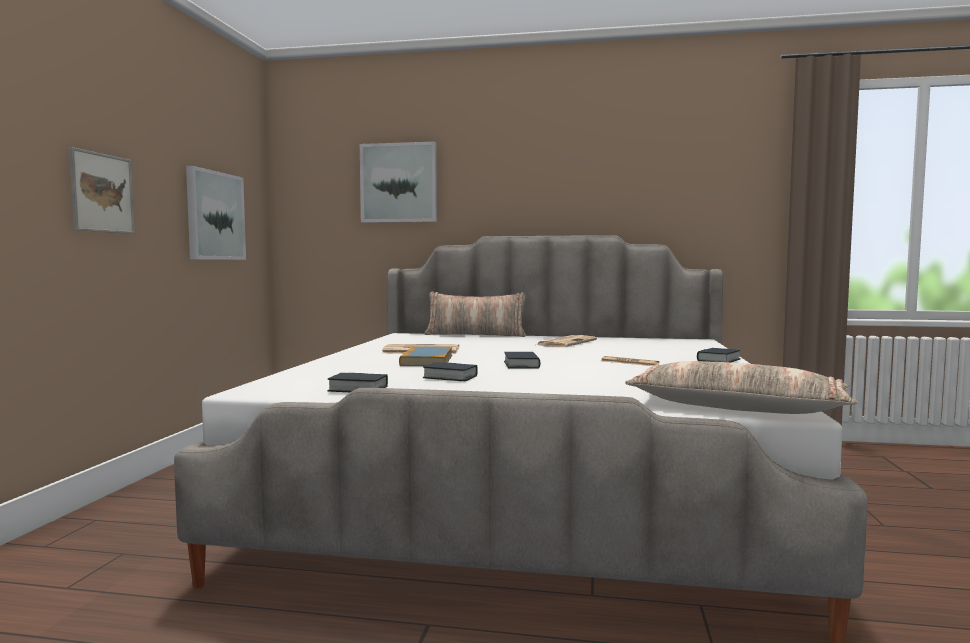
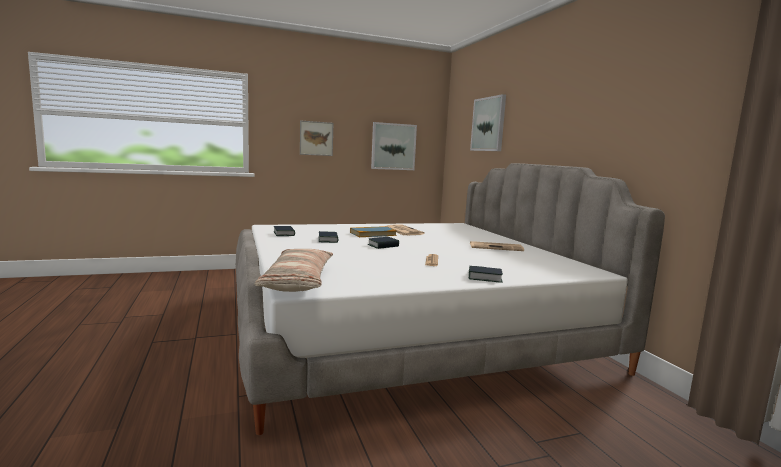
camera: 60 degrees right, 5 degrees up
(475, 335) = (488, 232): pillow -> none

